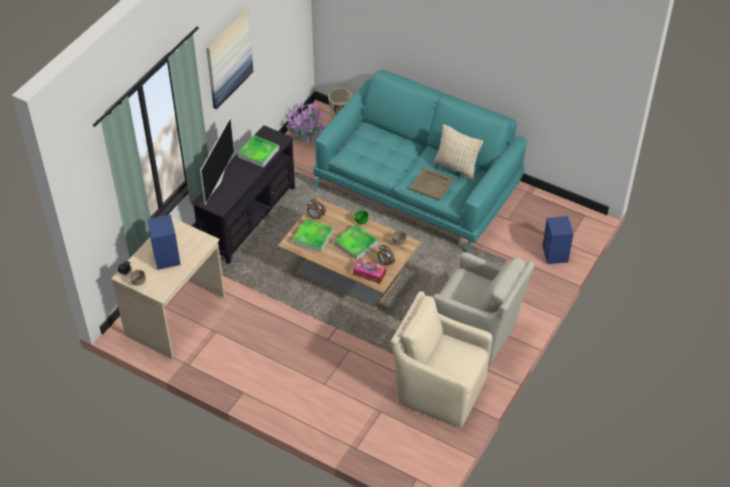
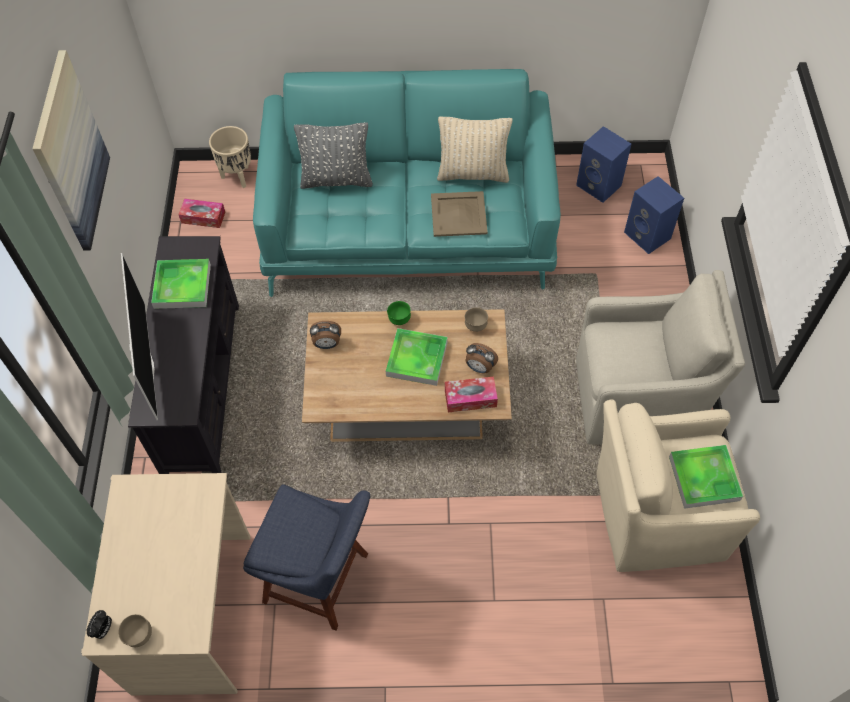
camera: 30 degrees left, 10 degrees up
(167, 258) = (160, 557): blue speaker -> blue speaker (600, 185)
(245, 332) = (321, 580): none -> blue chair
(307, 135) = (203, 217): potted plant -> tissue box
(313, 237) = (347, 381): tray -> tray (704, 478)
(379, 139) = (336, 180): none -> grey pillow

